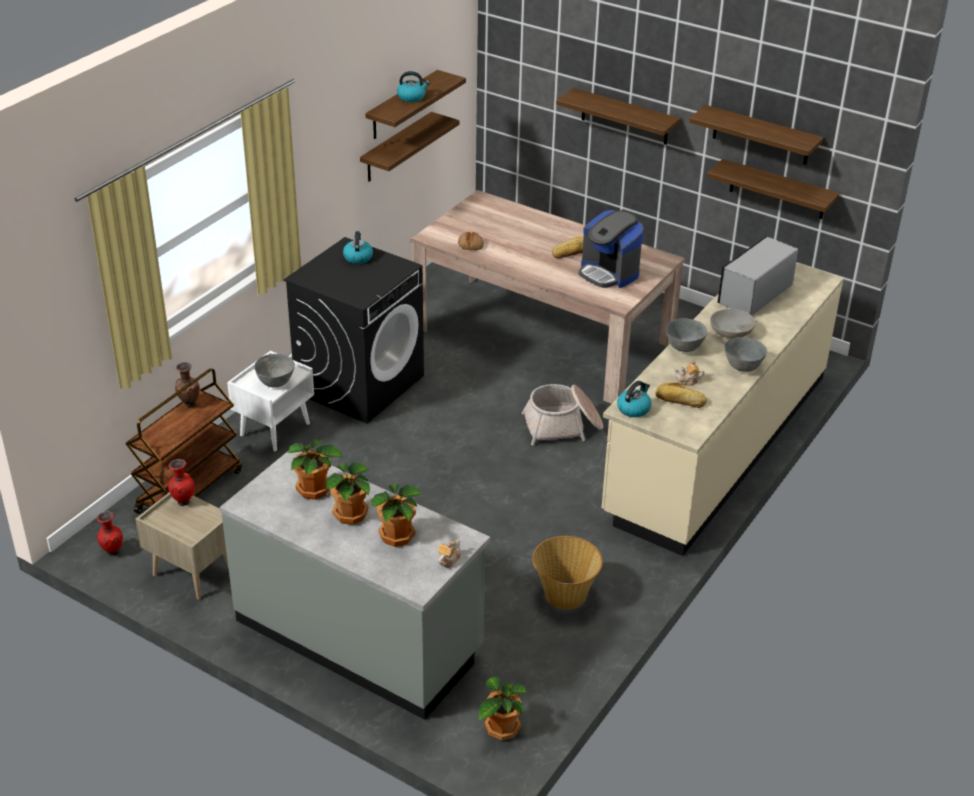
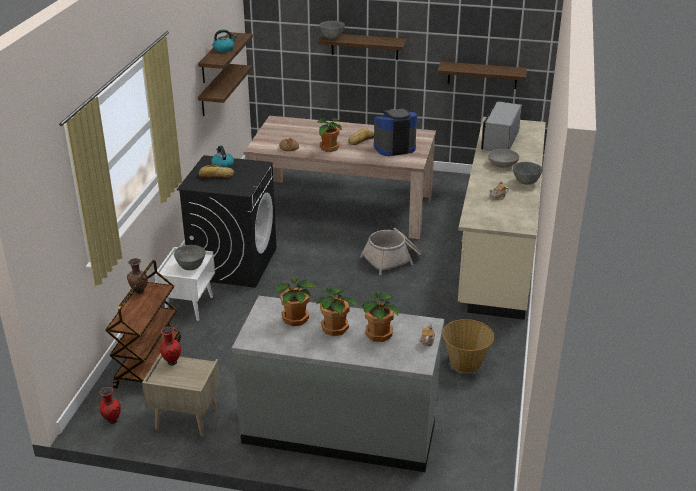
camera: 20 degrees left, 5 degrees down
(501, 728) = (481, 462): potted plant -> potted plant (328, 148)
(608, 273) = (394, 147): coffee machine -> coffee machine turned 135 degrees clockwise
(634, 408) = (477, 220): kettle -> none
(680, 400) = (502, 209): bread -> bread (216, 176)
(684, 348) = (480, 178): grey bowl -> grey bowl (332, 38)
(761, 135) = (467, 39): shelf -> none

